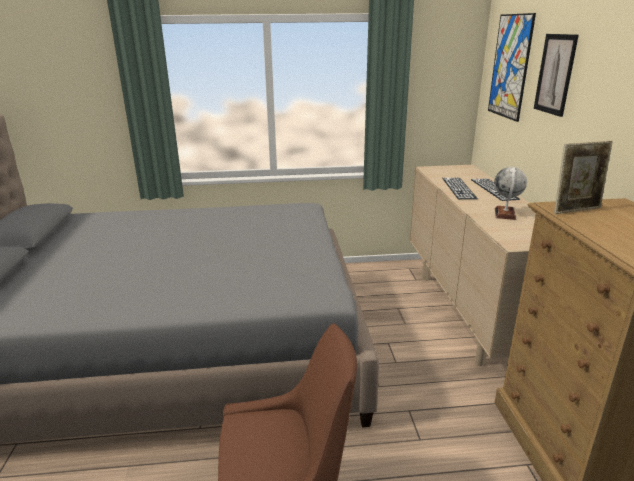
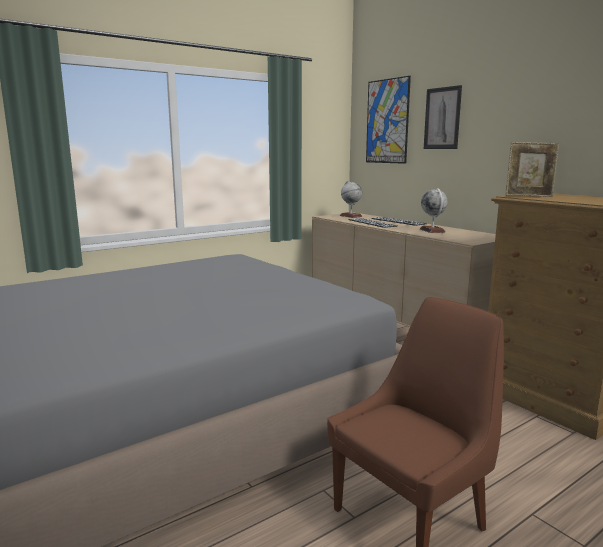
camera: 30 degrees left, 10 degrees down
(456, 171) = (350, 216): none -> globe
(576, 210) = (528, 196): picture frame -> picture frame turned 60 degrees clockwise

